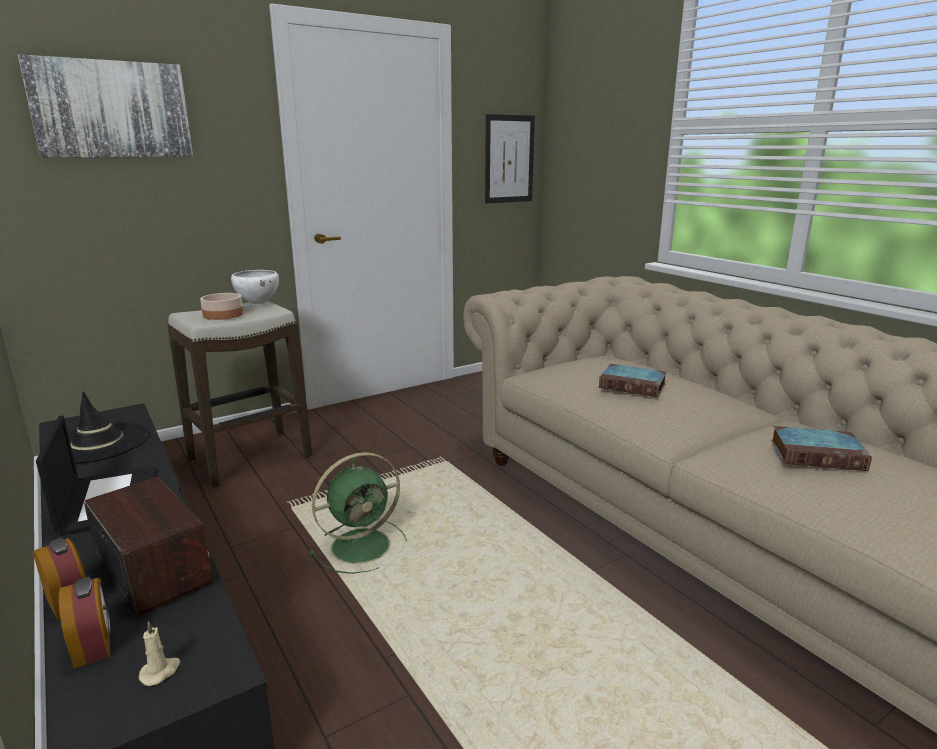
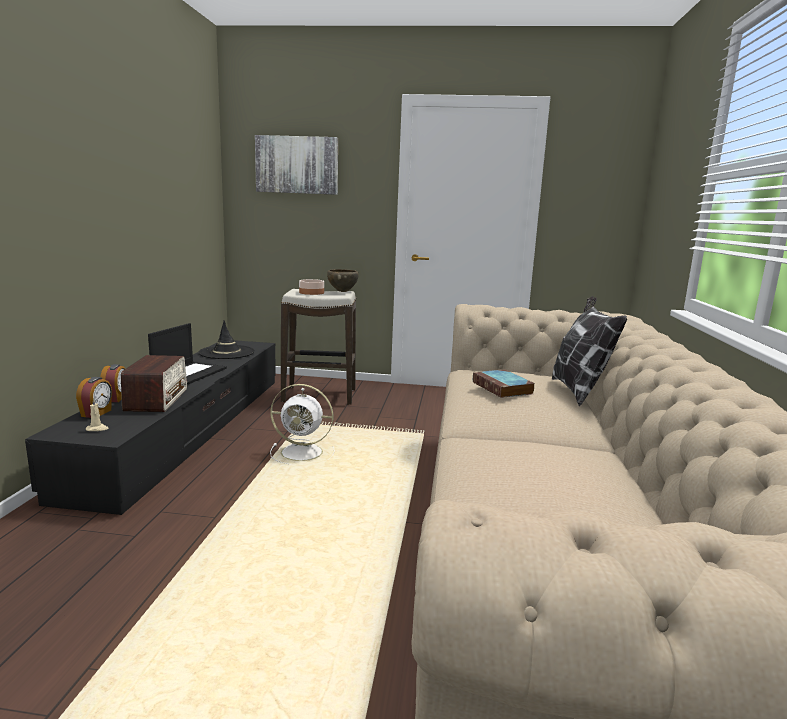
camera: 40 degrees right, 5 degrees down
(258, 303) = (342, 291): white bowl -> brown bowl
(363, 545) = (304, 453): green fan -> white fan
(509, 159) = (601, 208): picture -> none
(663, 367) = (579, 391): none -> pillow
(818, 454) = (525, 457): book -> none

